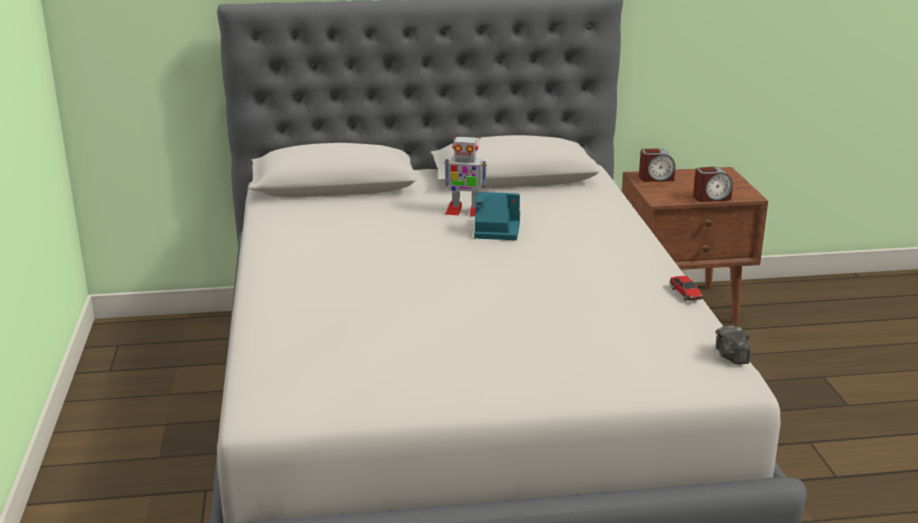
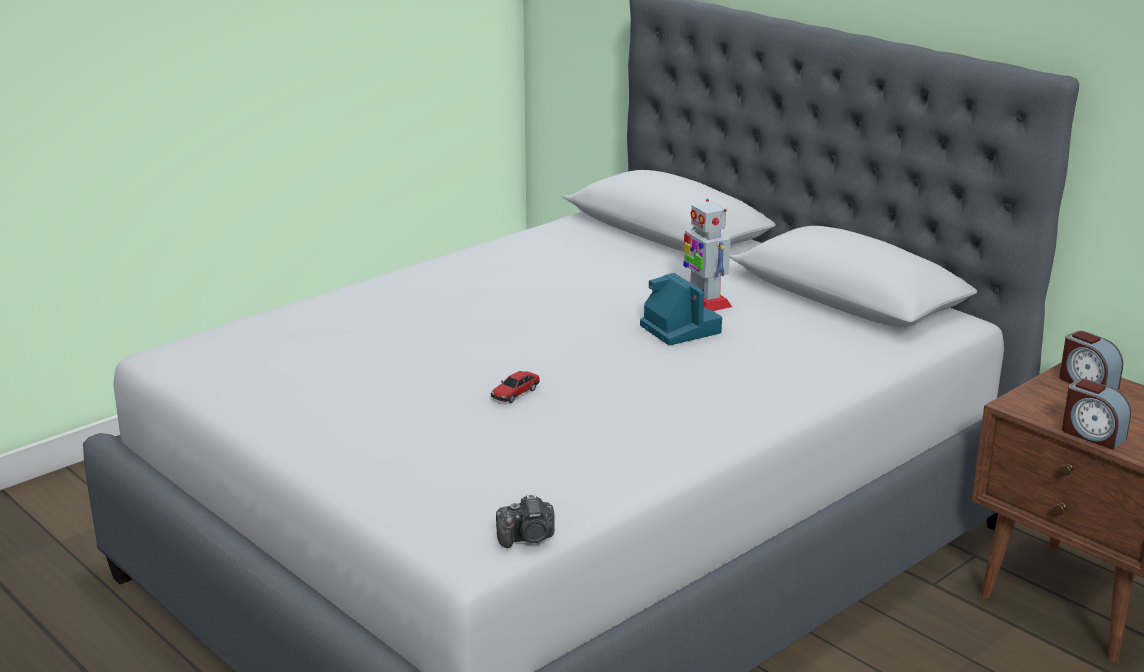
camera: 55 degrees right, 0 degrees up
(685, 293) = (665, 471): toy car -> toy car (515, 393)
(731, 356) = (528, 538): camera -> camera turned 150 degrees counterclockwise

